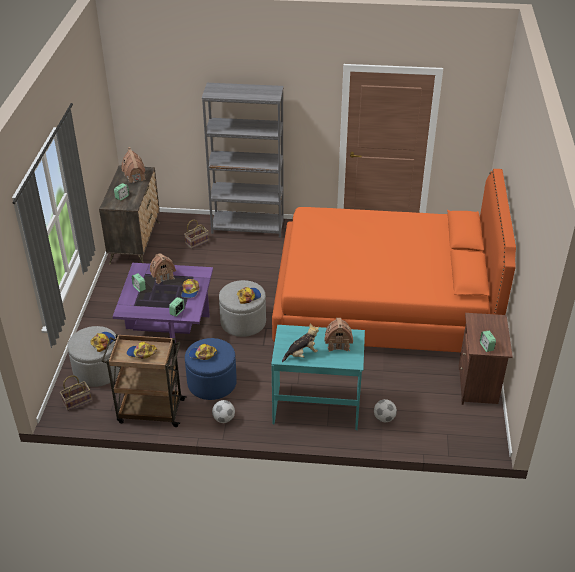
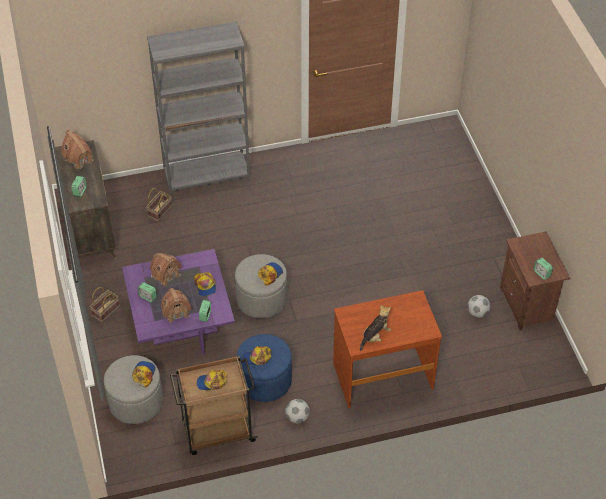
camera: 20 degrees left, 10 degrees up
(77, 400) = (134, 443): basket -> basket (106, 310)
(316, 406) = (382, 375): turquoise desk -> brown desk
(338, 344) = (405, 314): toy house -> toy house (176, 312)
(384, 304) = (397, 236): orange bed -> none
(384, 418) = (453, 368): football -> football (477, 313)

